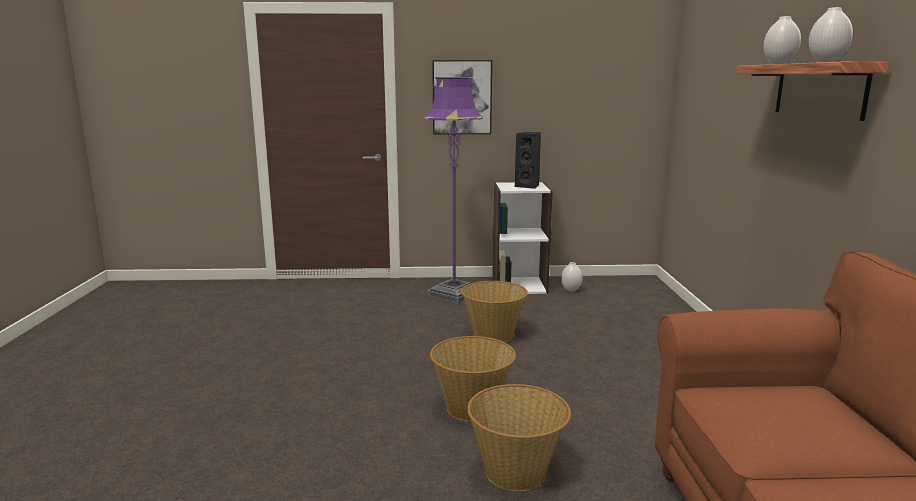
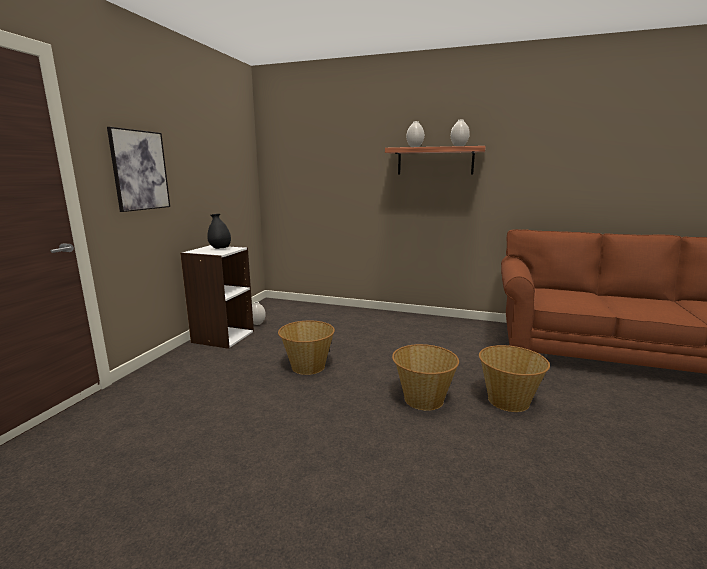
camera: 70 degrees left, 0 degrees up
(454, 294) = (203, 365): purple floor lamp -> none
(528, 186) = (220, 248): black speaker -> black vase

